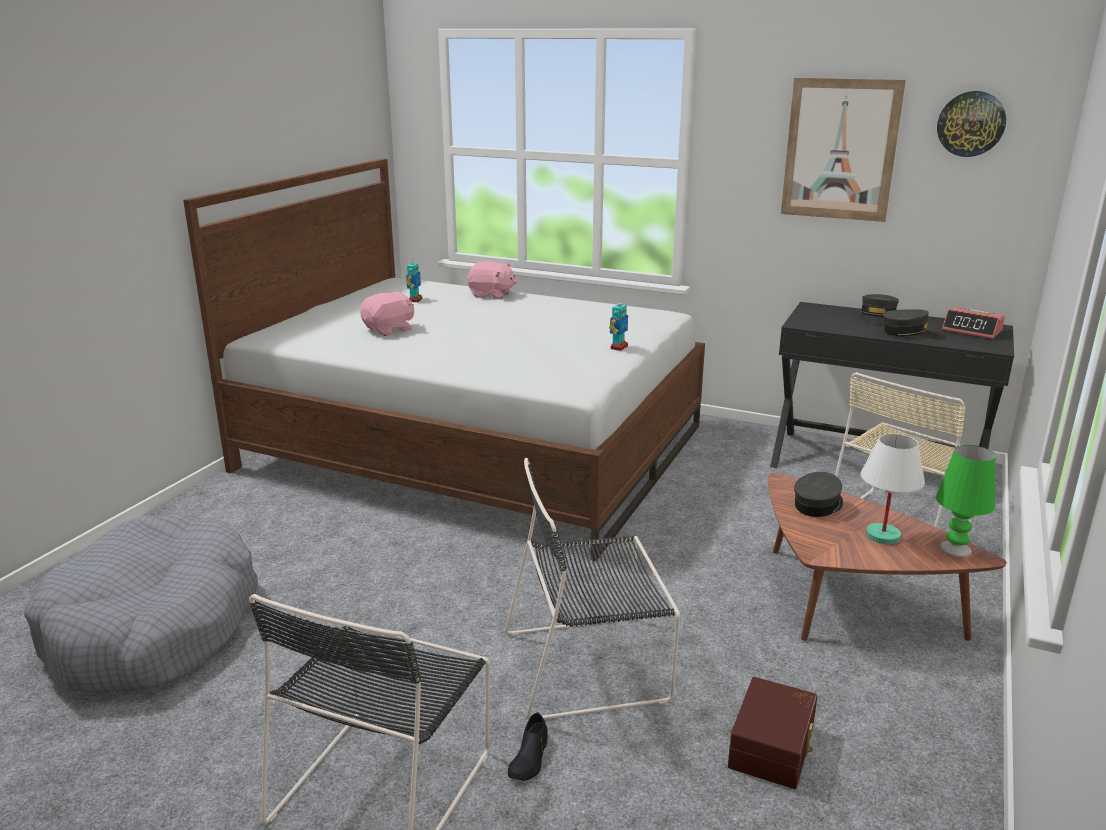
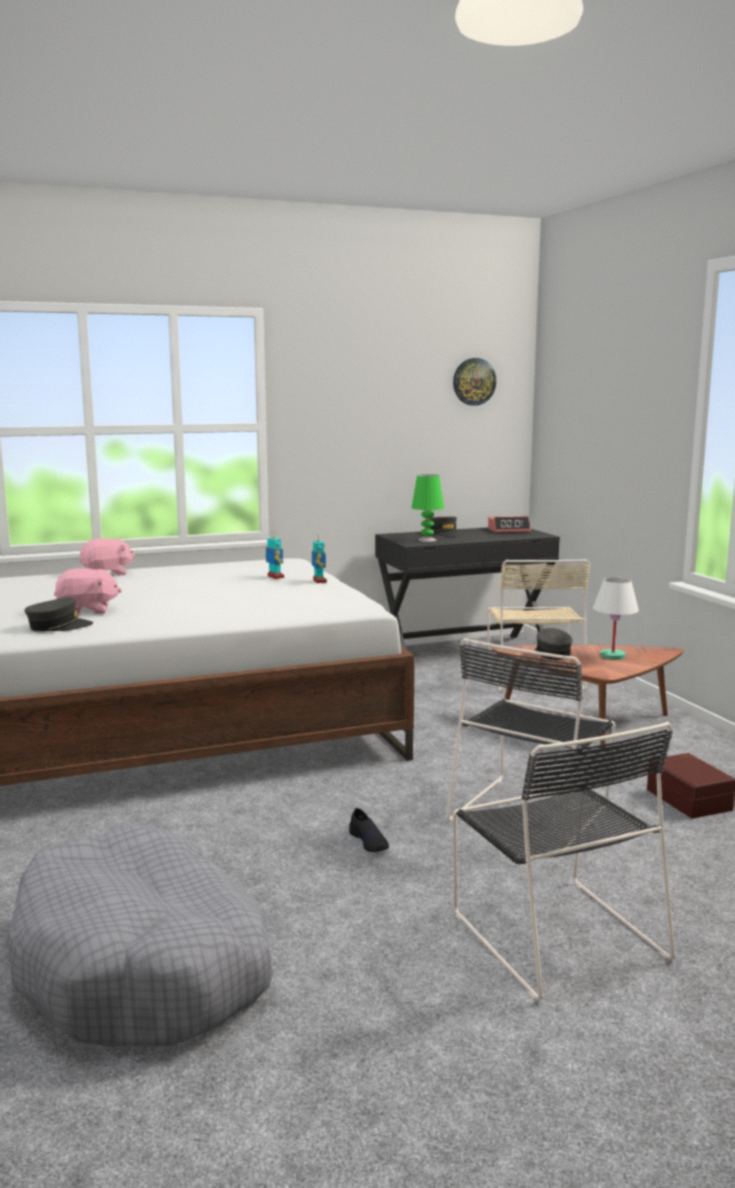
camera: 45 degrees left, 10 degrees down
(389, 330) = (87, 611): pink plush toy -> pink plush toy turned 75 degrees clockwise
(415, 300) = (41, 589): toy robot -> toy robot (275, 577)
(529, 758) = (600, 870): black shoe -> black shoe (369, 841)
(840, 150) = (389, 406): picture -> none
(908, 333) = (483, 537): grey cap -> grey cap (58, 626)
(955, 549) = (653, 650): green table lamp -> green table lamp (427, 540)

